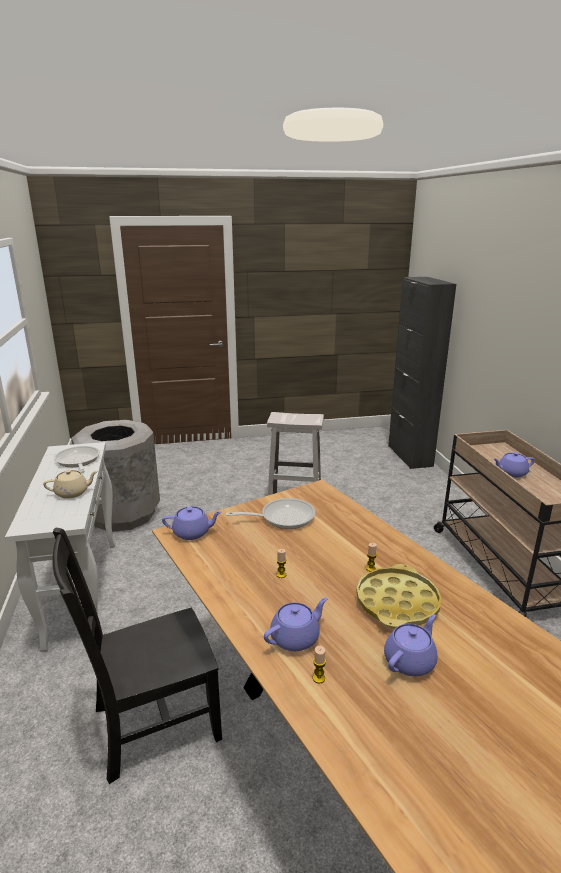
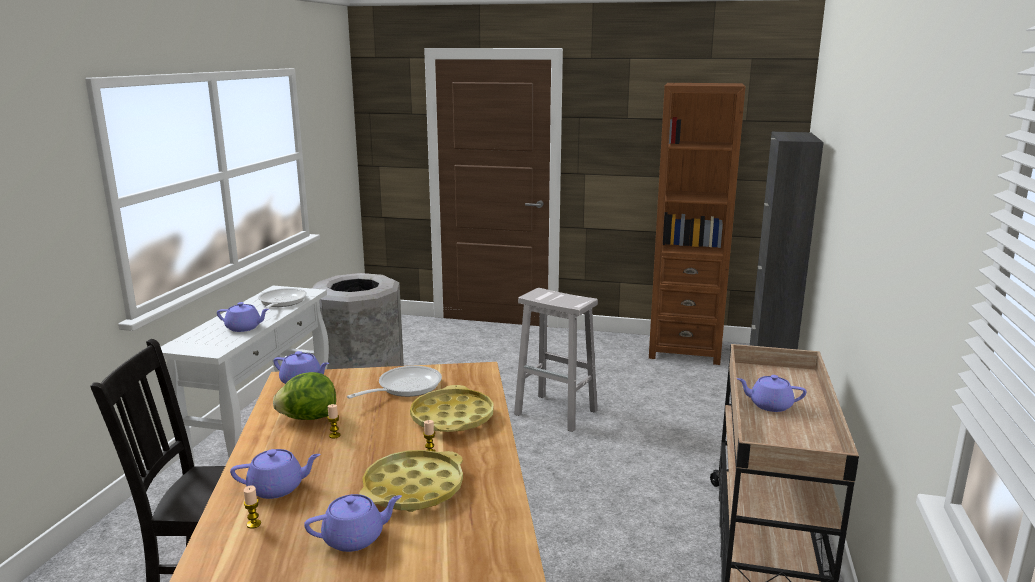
camera: 25 degrees right, 5 degrees down
(73, 493) = (244, 328): beige teapot -> purple teapot
(240, 565) = (308, 418): none -> lettuce
(282, 517) = (404, 387): frying pan -> frying pan turned 60 degrees counterclockwise
(339, 439) = (684, 350): none -> brown bookcase
(349, 534) = (452, 417): none -> yellow tray

